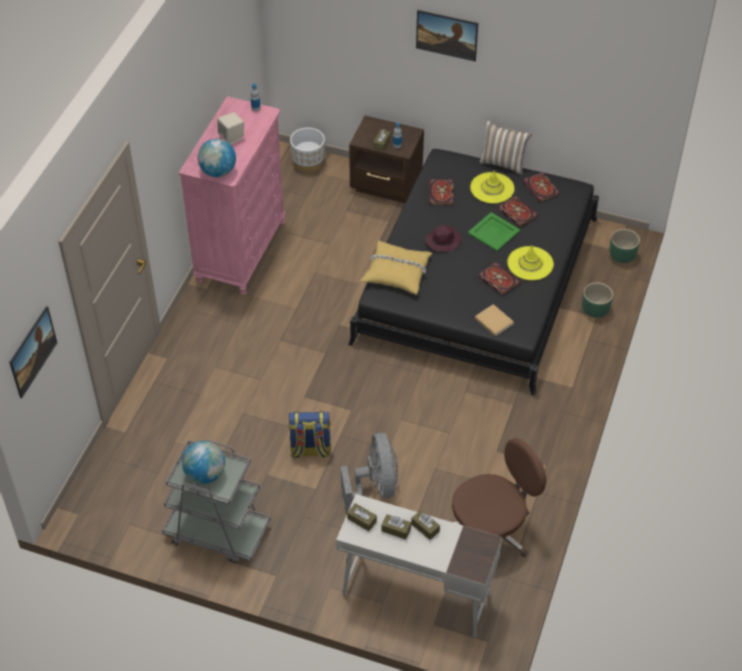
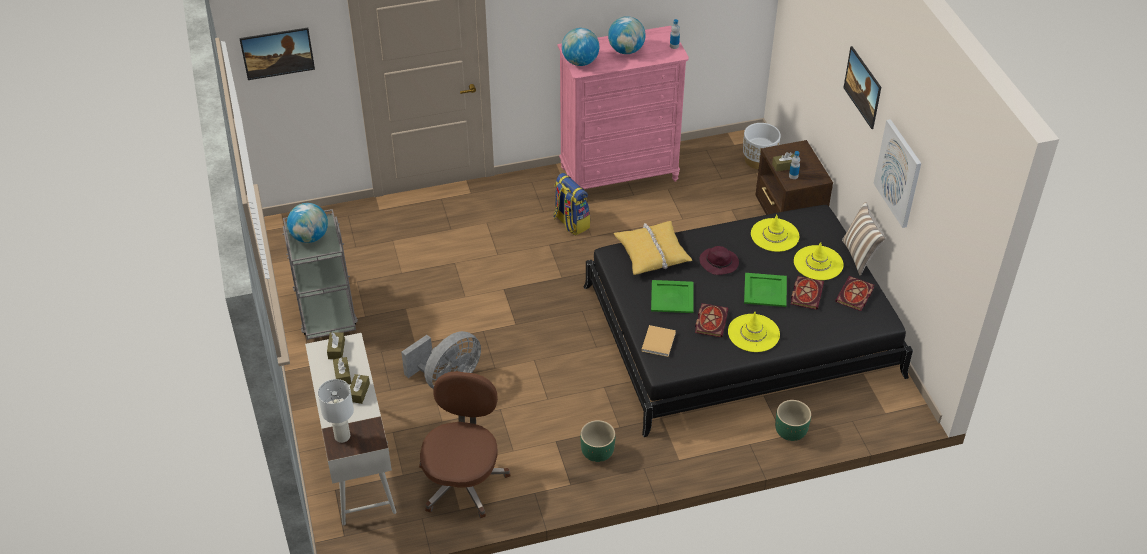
camera: 55 degrees right, 5 degrees down
(232, 138) = (626, 50): beige speaker -> globe
(310, 450) = (451, 321): backpack -> backpack (570, 223)
(441, 194) = (775, 235): book -> yellow hat
(454, 287) = (671, 296): none -> green tray
(466, 561) = (343, 436): none -> white table lamp
(491, 531) = (463, 480): brown office chair -> brown office chair turned 105 degrees counterclockwise
(528, 77) = (898, 173): none -> picture
(622, 256) = (882, 420): green planter -> green planter (597, 453)

